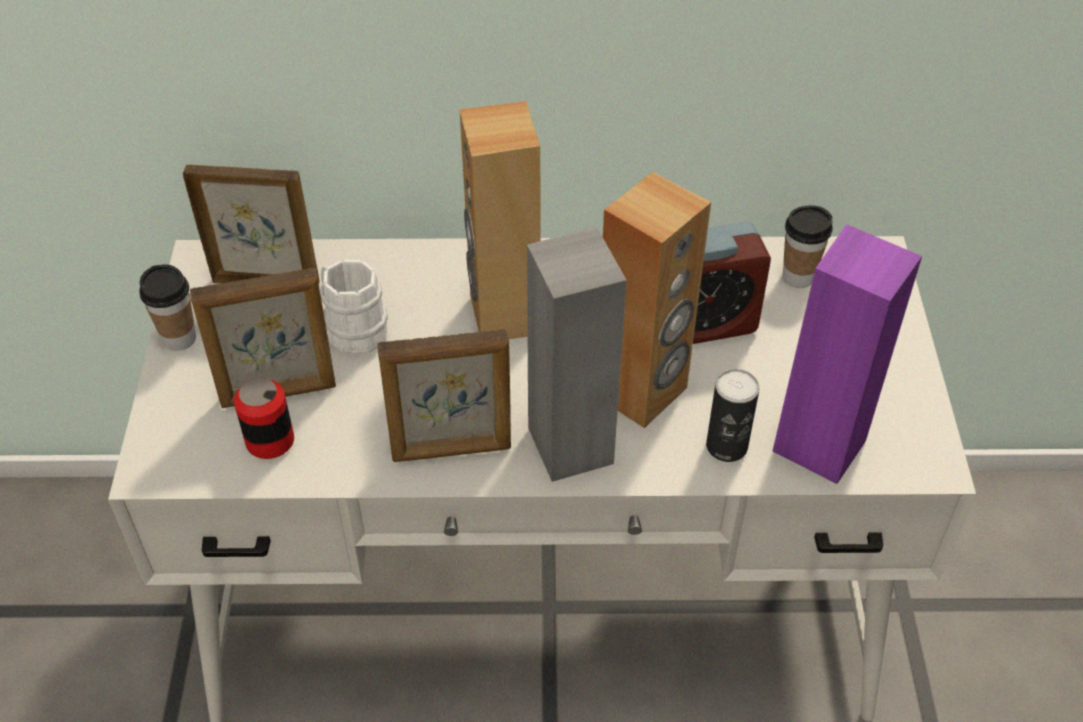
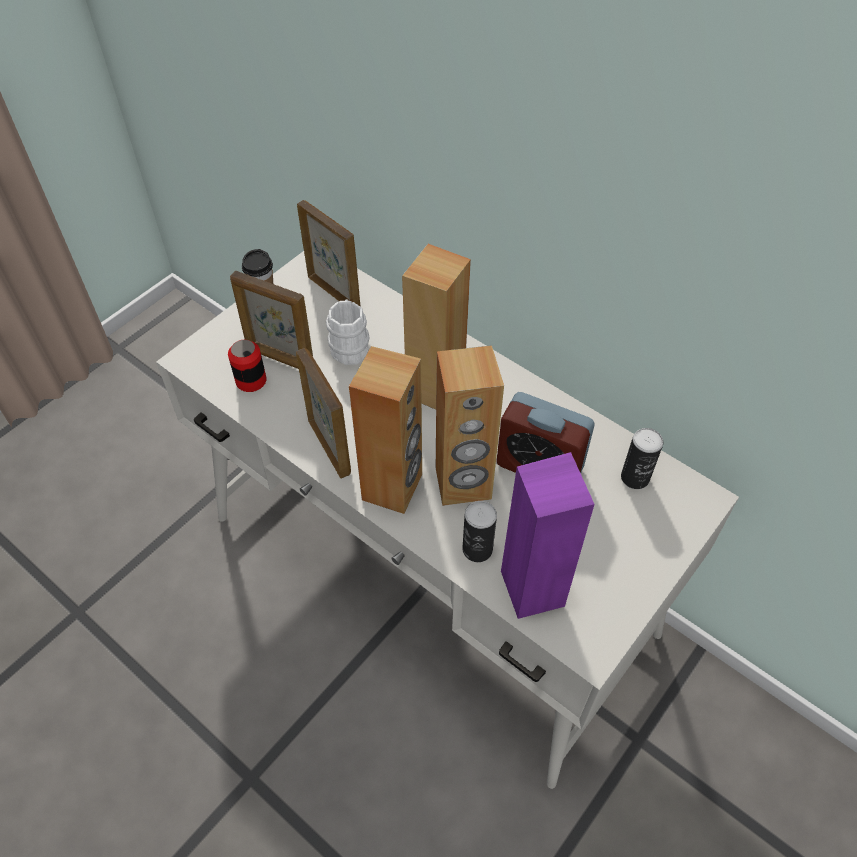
camera: 40 degrees right, 5 degrees up
(452, 450) = (329, 446): picture frame -> picture frame turned 150 degrees counterclockwise
(571, 445) = (393, 487): grey speaker -> brown speaker
(798, 277) = (635, 477): cup -> can

